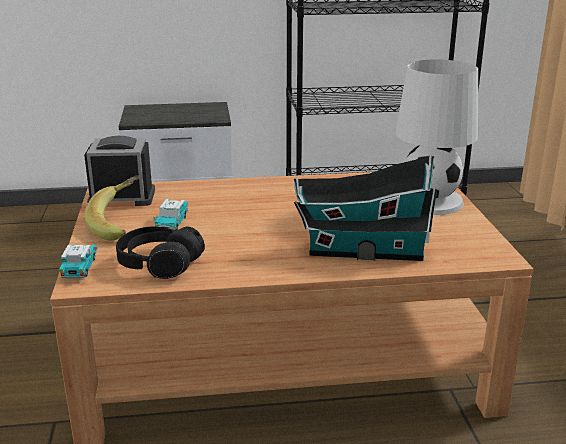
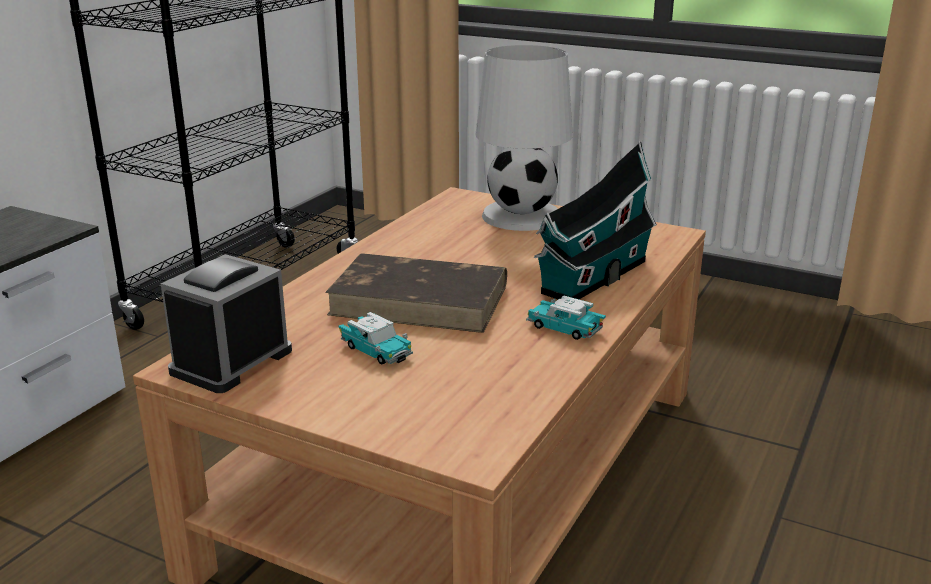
camera: 55 degrees left, 0 degrees up
(79, 268) = (428, 446): toy car -> toy car (564, 329)
(121, 224) = (328, 384): banana -> none
(159, 264) = (486, 389): black headphones -> none
(251, 214) = (421, 300): none -> brown book

